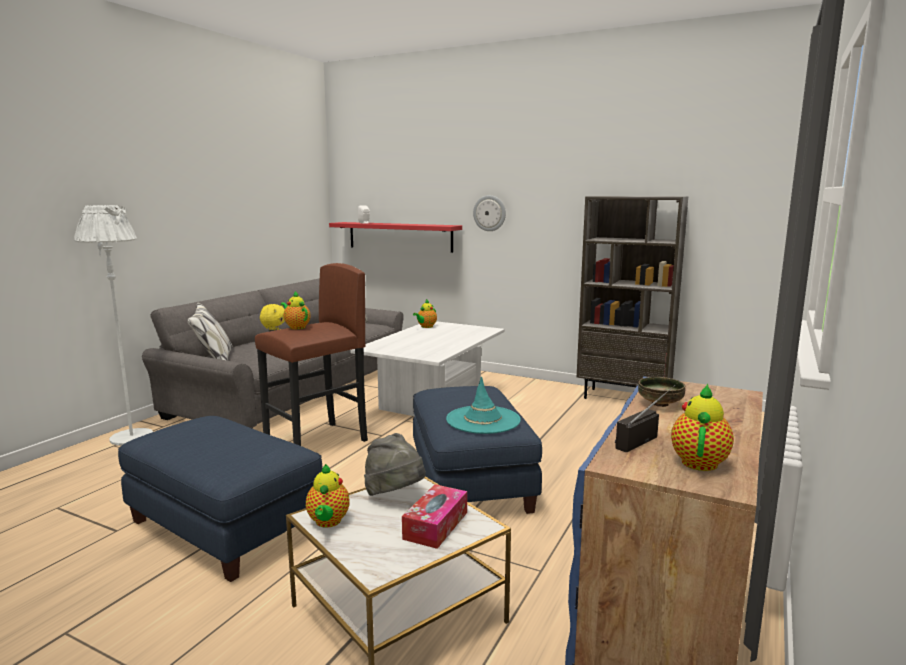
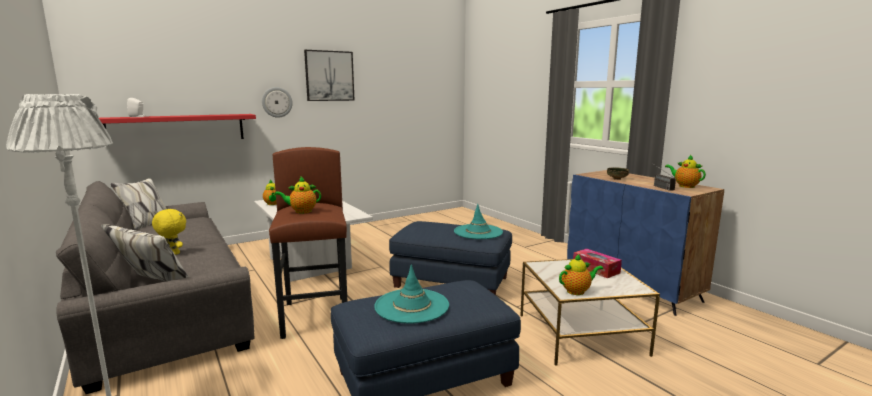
camera: 60 degrees left, 0 degrees up
(207, 438) = (412, 306): none -> turquoise hat
(328, 522) = (577, 291): teapot -> teapot turned 45 degrees counterclockwise
(395, 495) = (554, 271): grey hat -> none
(555, 180) = (329, 76): none -> picture
(623, 398) = (397, 221): brown bookcase -> none

